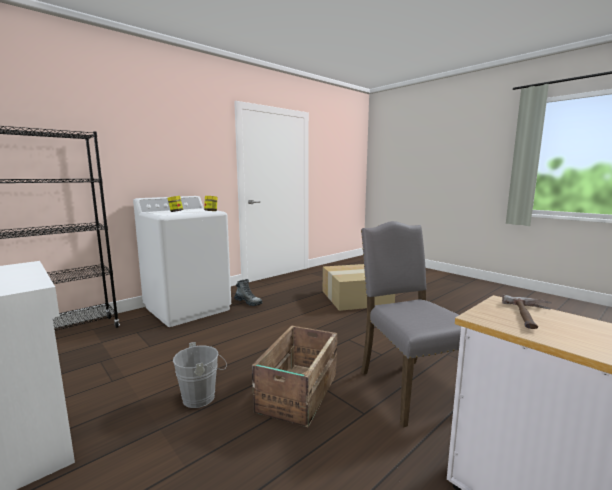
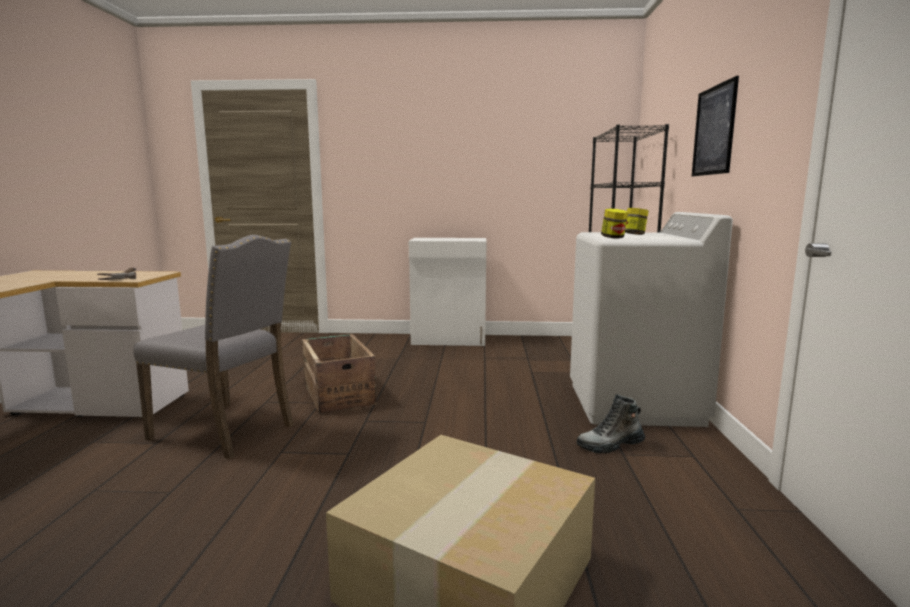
camera: 135 degrees right, 0 degrees up
(156, 151) = (714, 130): none -> picture
(202, 397) = (406, 370): grey bucket -> none

